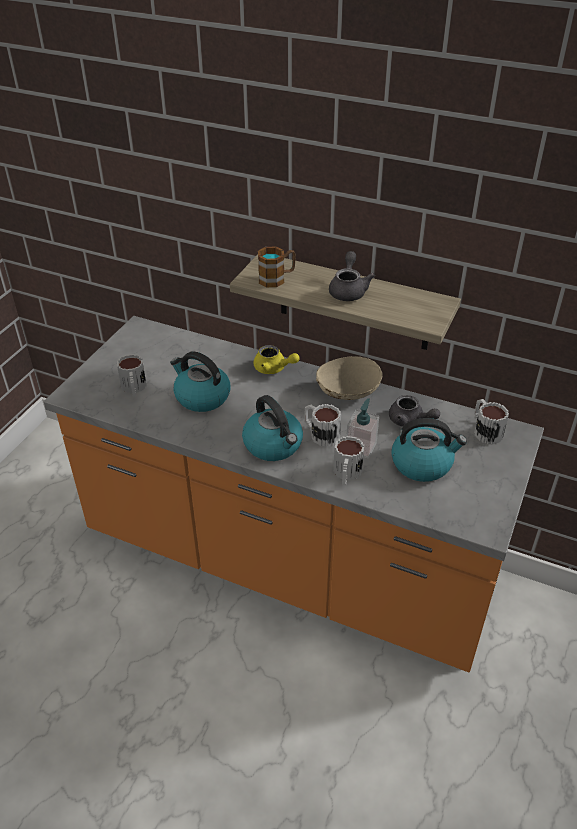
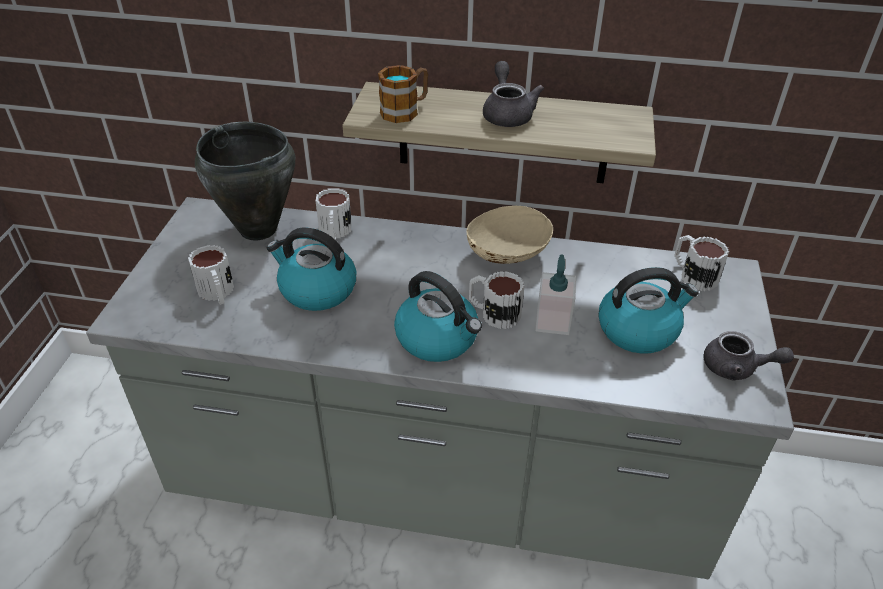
camera: 15 degrees left, 0 degrees up
(175, 347) = (258, 230): none -> black cooking pot
(273, 368) = (400, 238): yellow teapot -> none
(289, 562) = (439, 482): orange counter -> grey counter
(346, 474) = (549, 361): mug -> mug (335, 233)
(410, 421) = (599, 278): grey teapot -> grey teapot (737, 368)

